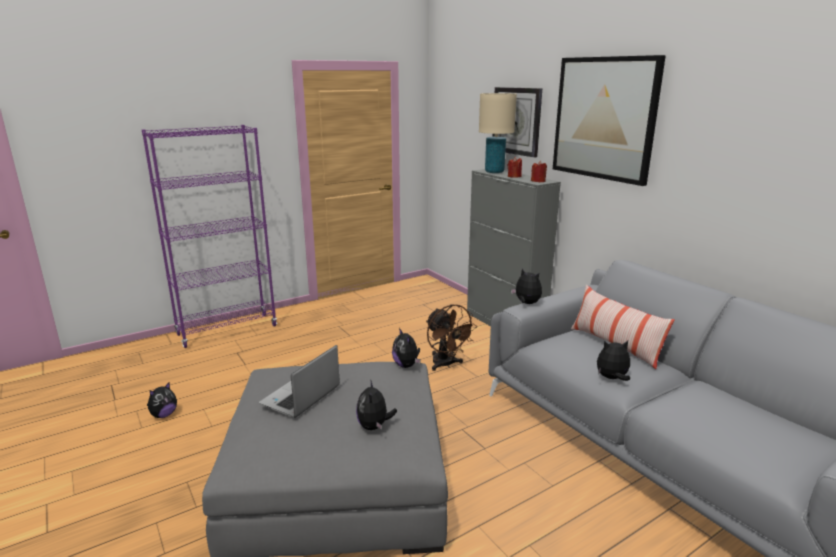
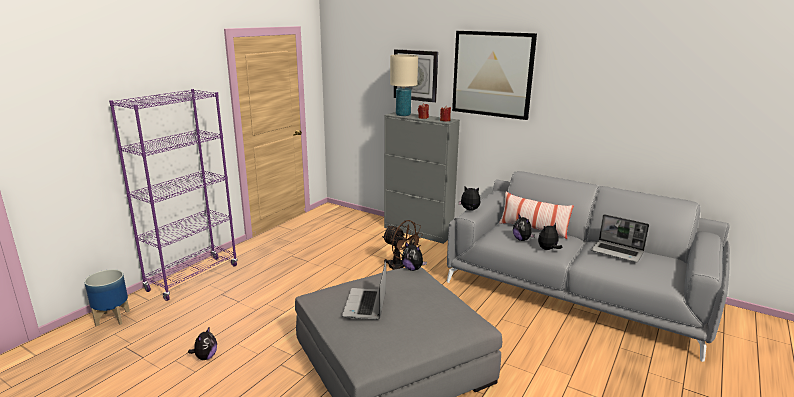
camera: 25 degrees left, 0 degrees up
(128, 354) = (113, 318): none -> planter
(374, 426) = (436, 311): plush toy -> plush toy (522, 239)
(726, 406) = (617, 252): none -> laptop

